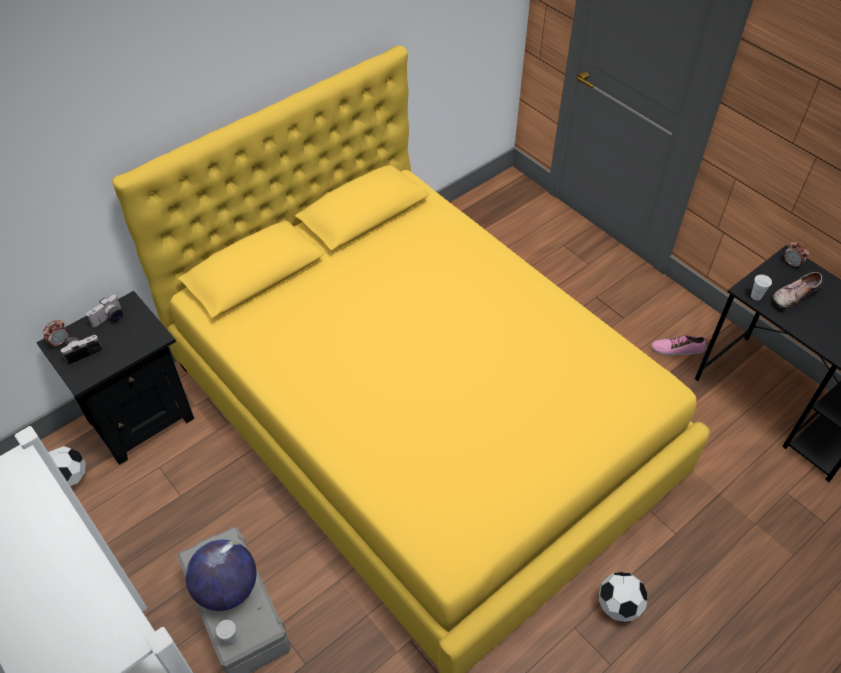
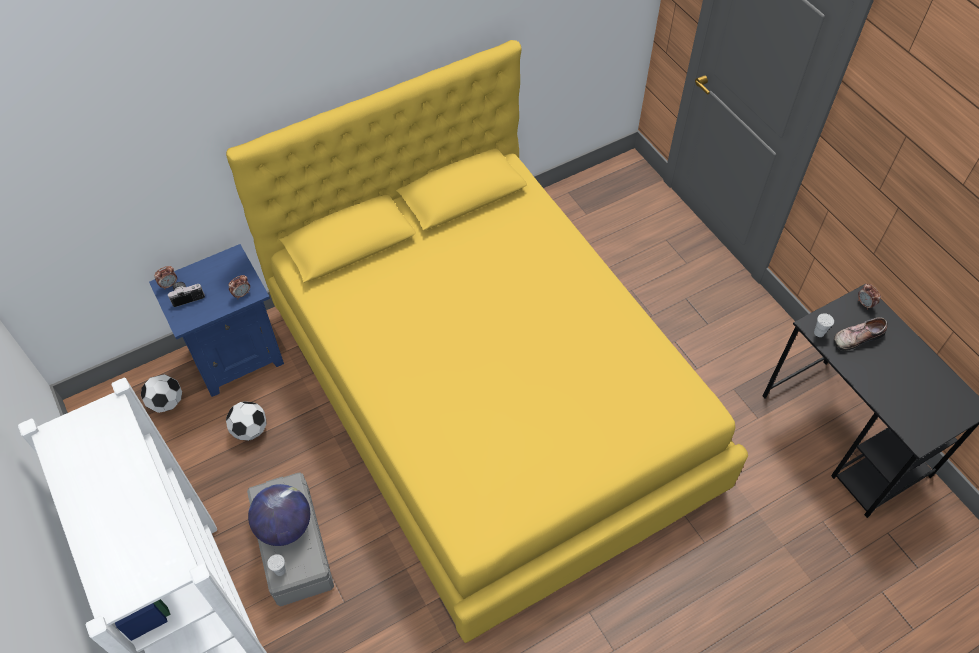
camera: 10 degrees right, 5 degrees up
(109, 319) = (215, 268): camera -> none
(143, 419) = (238, 357): black nightstand -> blue nightstand
(144, 341) = (242, 294): none -> alarm clock
(618, 605) = (634, 599): football -> football (250, 430)
(677, 348) = (753, 363): shoe -> none

